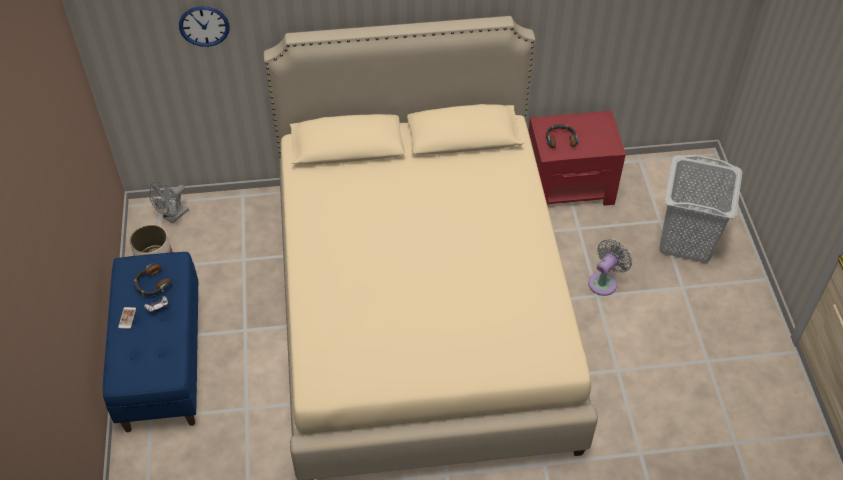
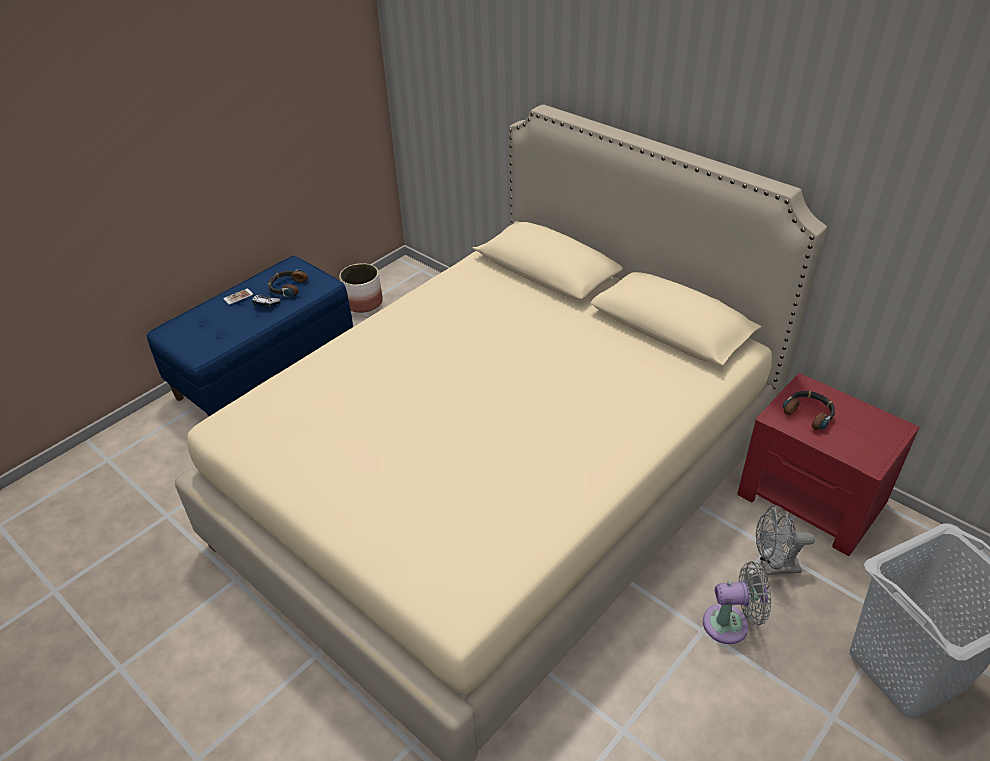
camera: 50 degrees right, 10 degrees down
(173, 216) = (416, 284): grey fan -> grey fan (773, 567)
(204, 26) = (477, 65): wall clock -> none

